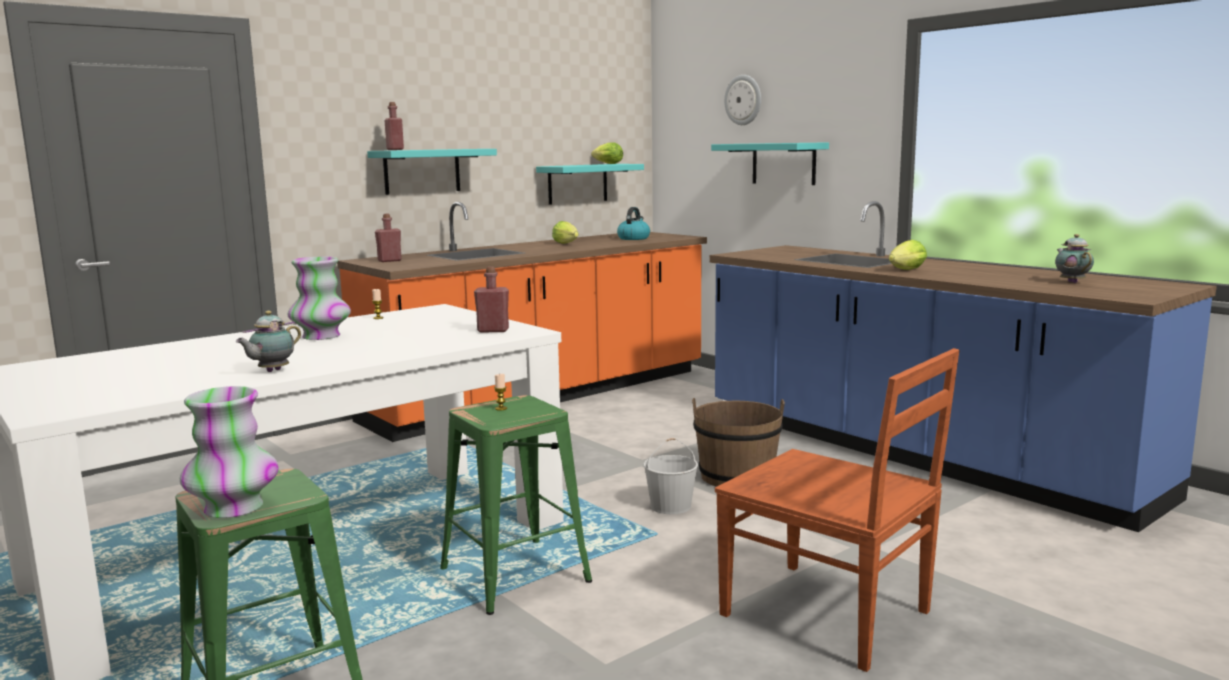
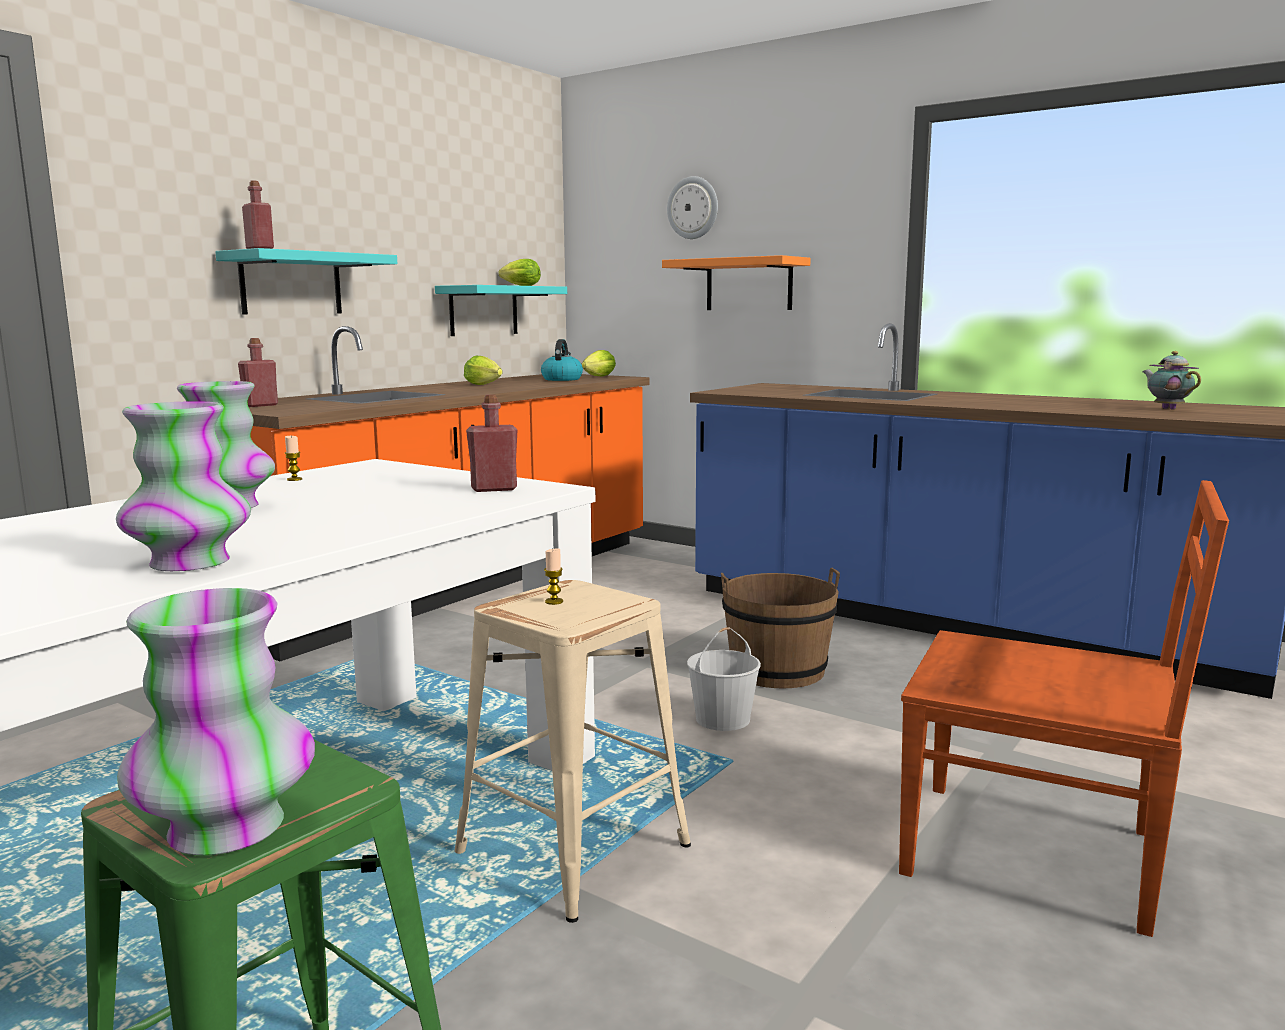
camera: 15 degrees left, 0 degrees up
(271, 371) = (190, 563): teapot -> vase
(515, 575) = (574, 850): green stool -> beige stool
(783, 163) = (749, 285): turquoise shelf -> orange shelf
(905, 270) = (957, 402): lettuce -> lettuce (597, 377)

